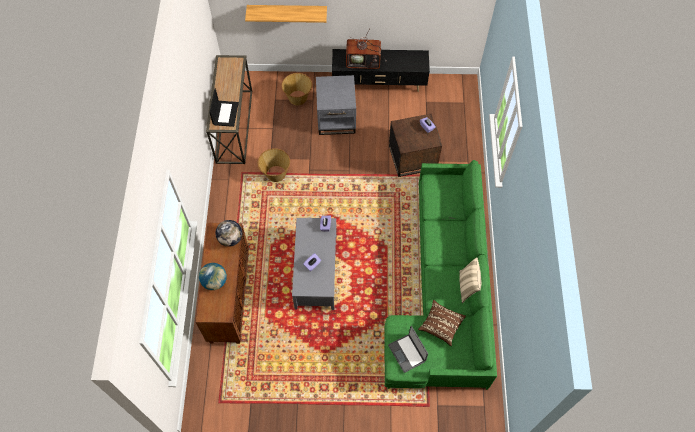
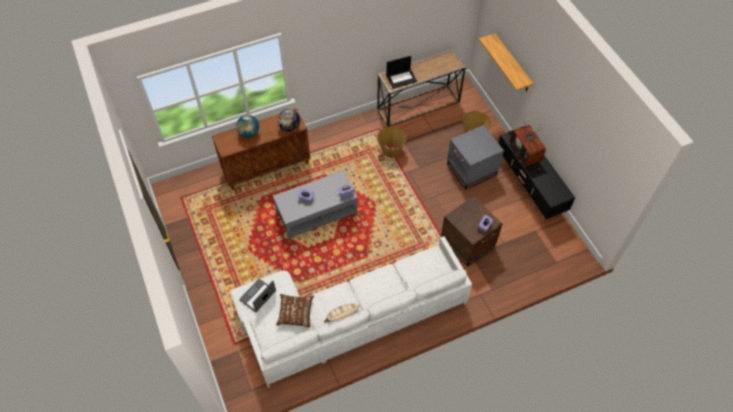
camera: 65 degrees right, 5 degrees down
(443, 292) = (345, 318): green sofa -> white sofa

